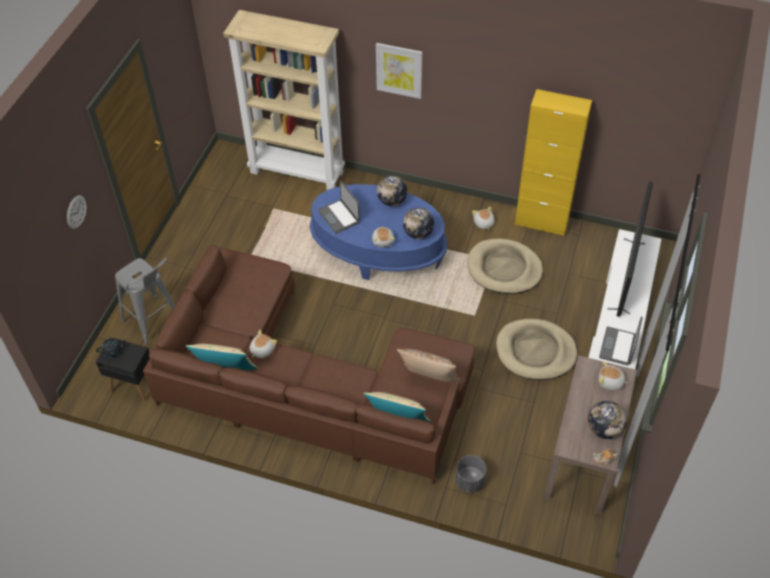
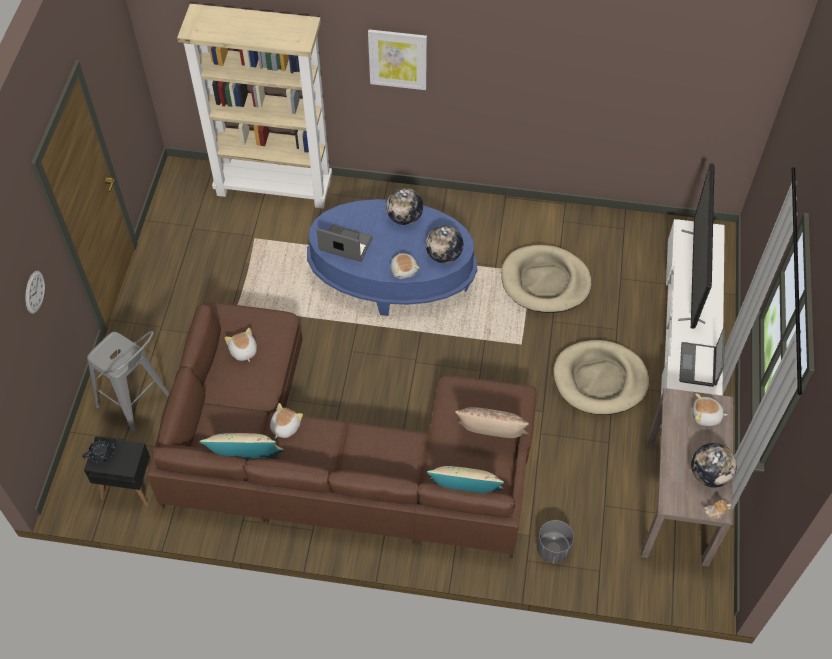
camera: 10 degrees left, 5 degrees up
(339, 216) = (345, 245): laptop -> laptop turned 150 degrees clockwise
(483, 223) = (510, 227): plush toy -> plush toy (243, 351)
(541, 222) = (578, 218): yellow cabinet -> none

